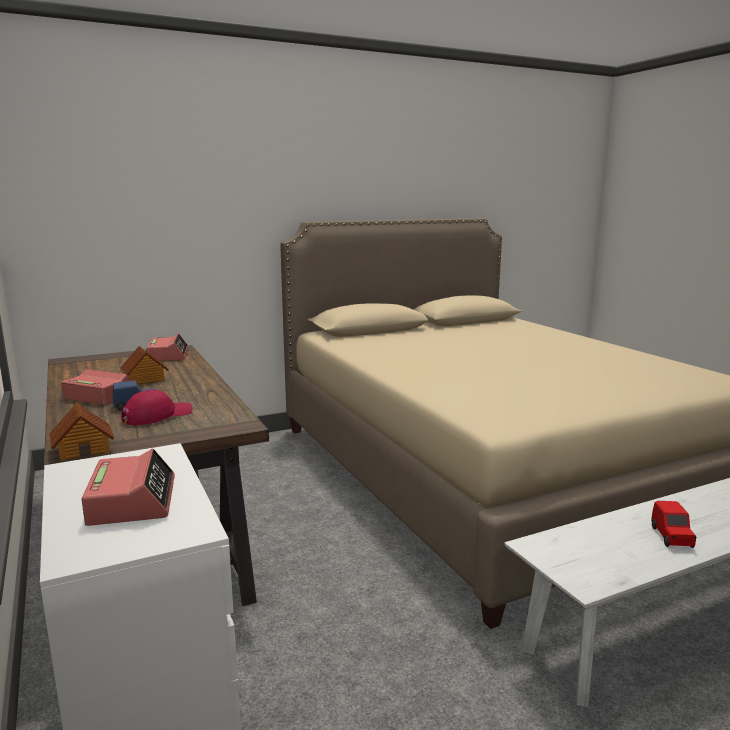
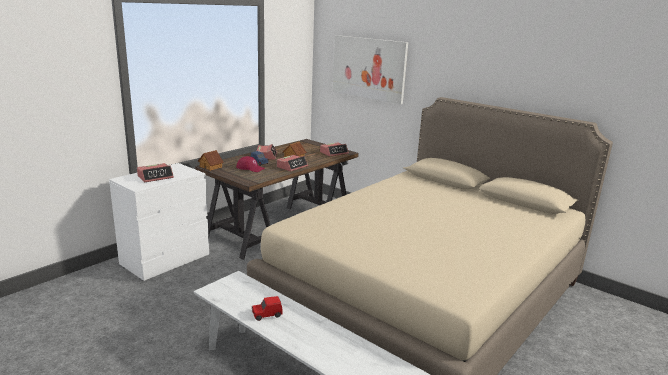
camera: 65 degrees right, 5 degrees up
(152, 195) = (368, 68): none -> picture
(199, 387) = (292, 166): none -> alarm clock

